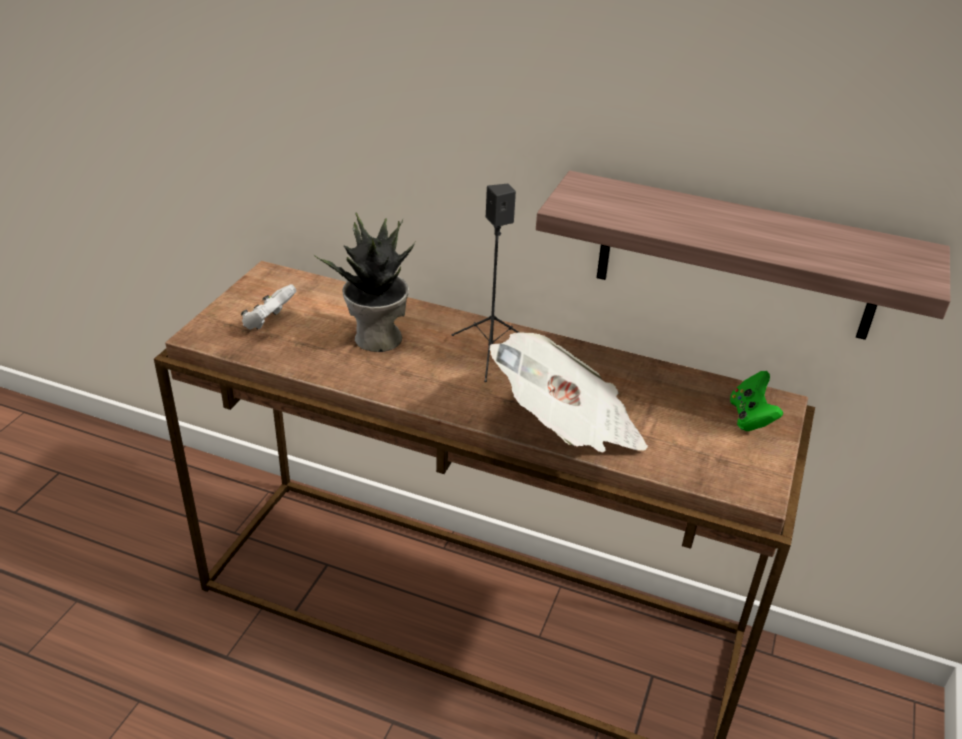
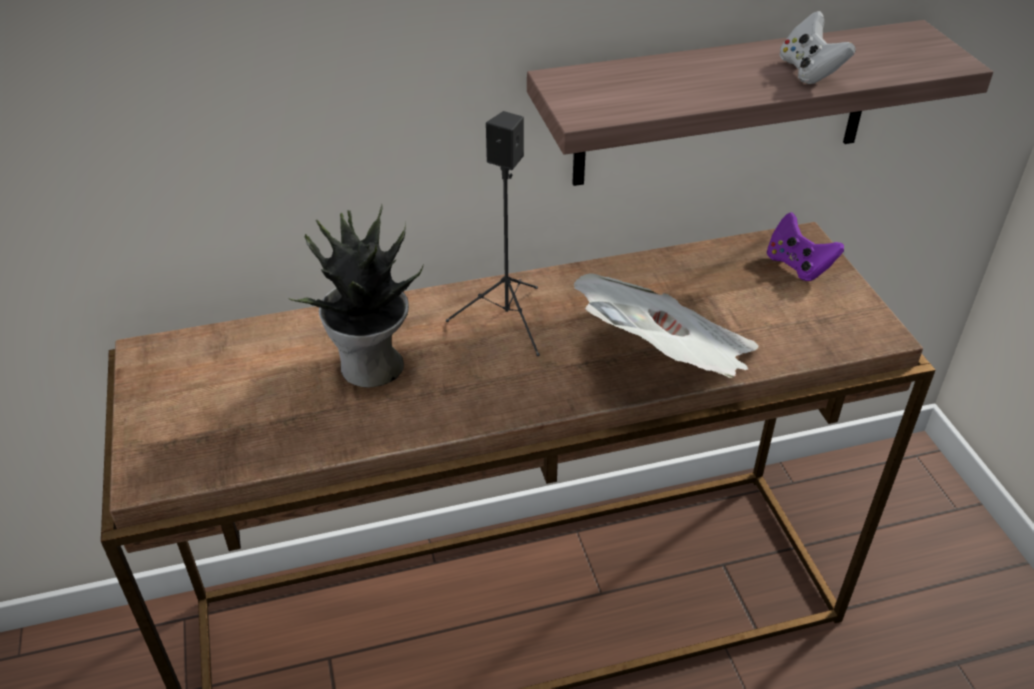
camera: 35 degrees left, 5 degrees up
(269, 322) = (220, 413): white game controller -> white game controller (809, 71)
(750, 417) = (797, 265): green game controller -> purple game controller

